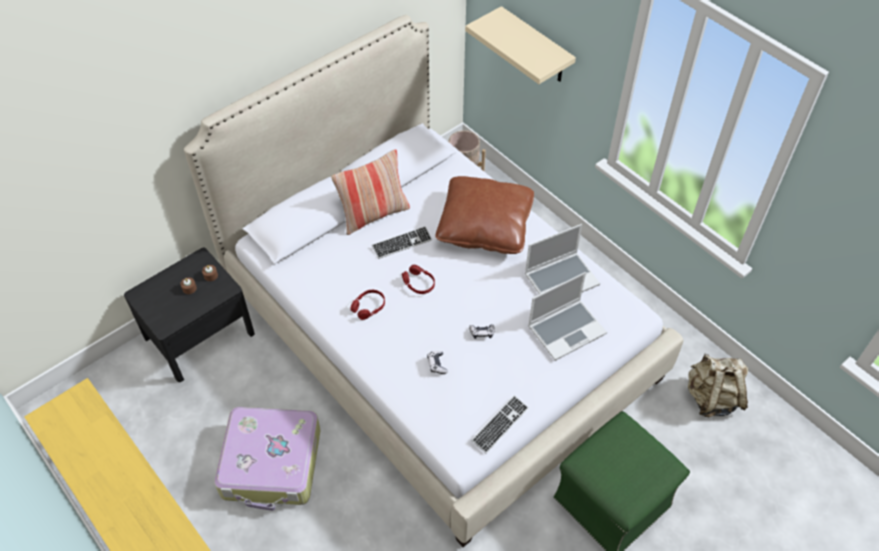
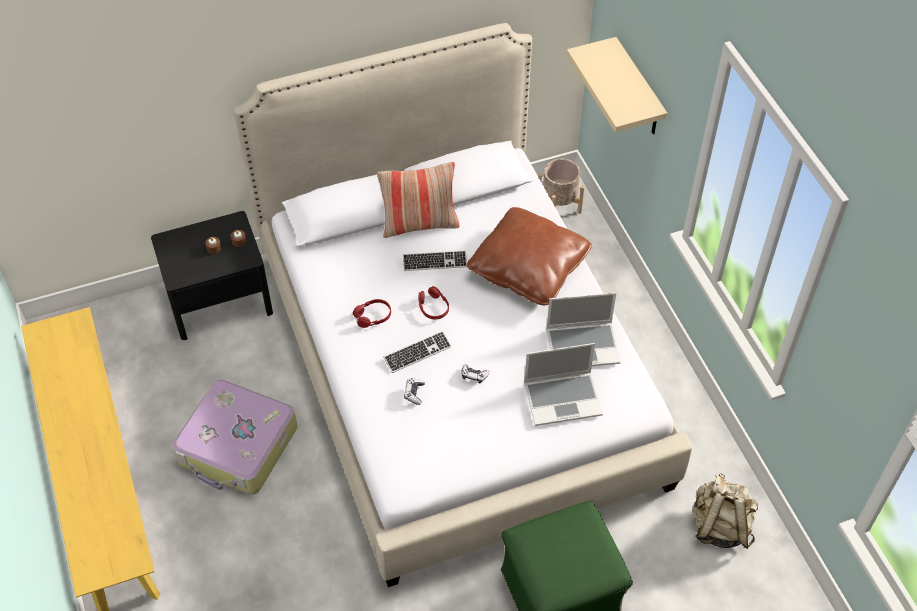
camera: 20 degrees right, 0 degrees up
(500, 425) = (450, 471): keyboard -> keyboard (417, 353)

